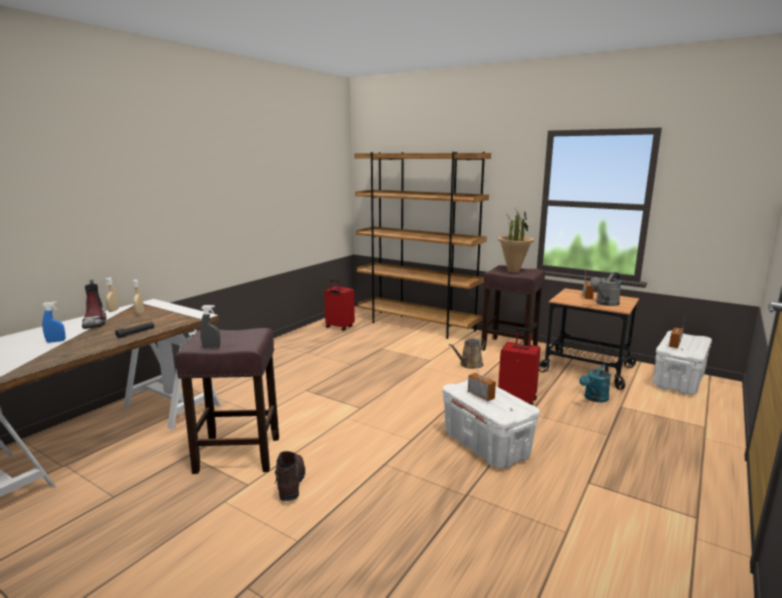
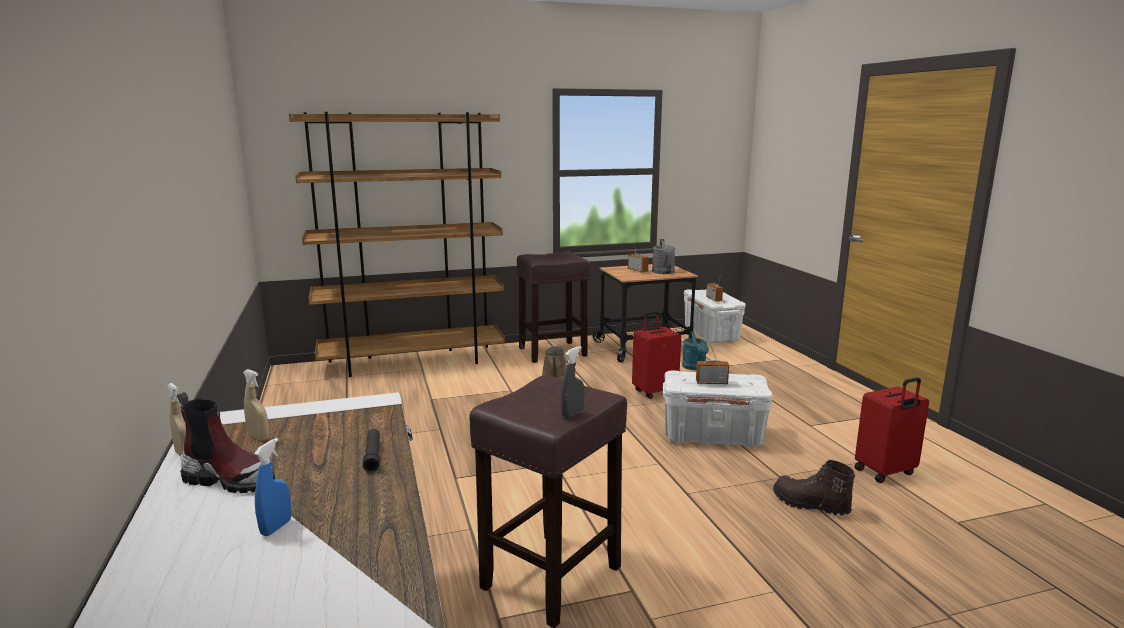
camera: 50 degrees left, 0 degrees up
(290, 484) = (664, 560): brown boot -> brown boot (810, 505)
(339, 327) = (317, 397): red suitcase -> red suitcase (885, 472)
(513, 271) = (551, 258): potted plant -> none

